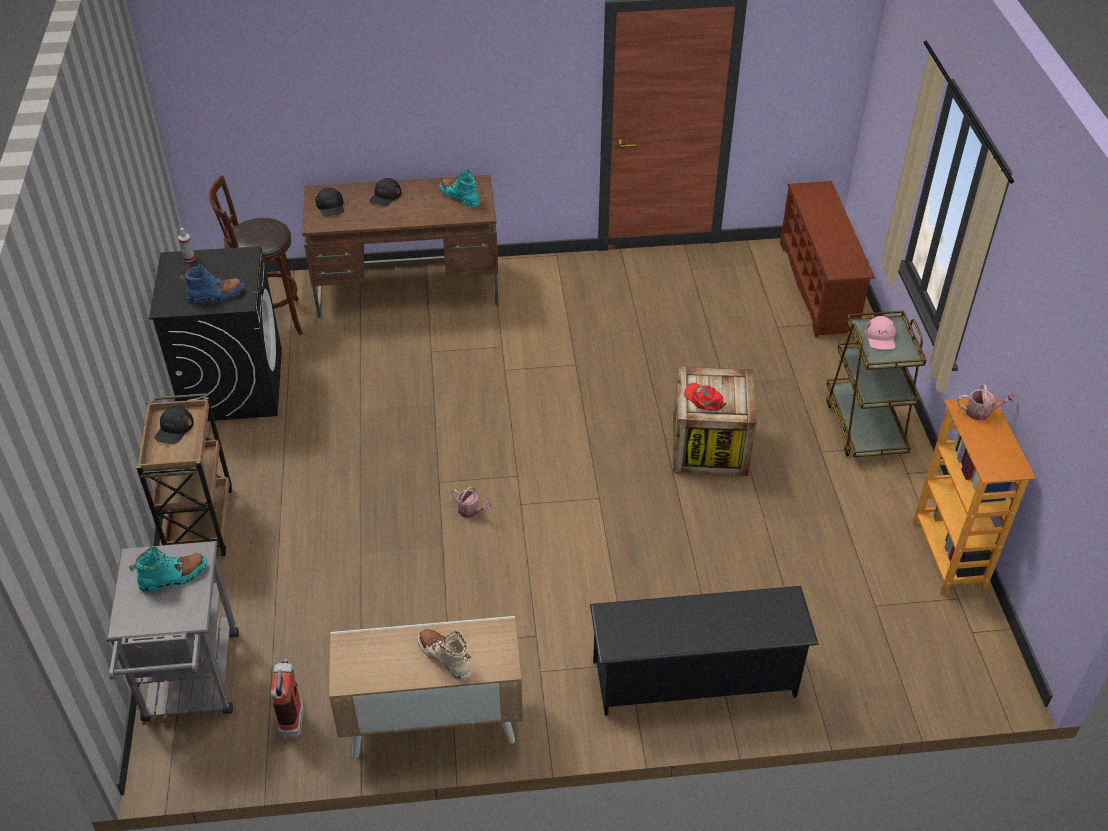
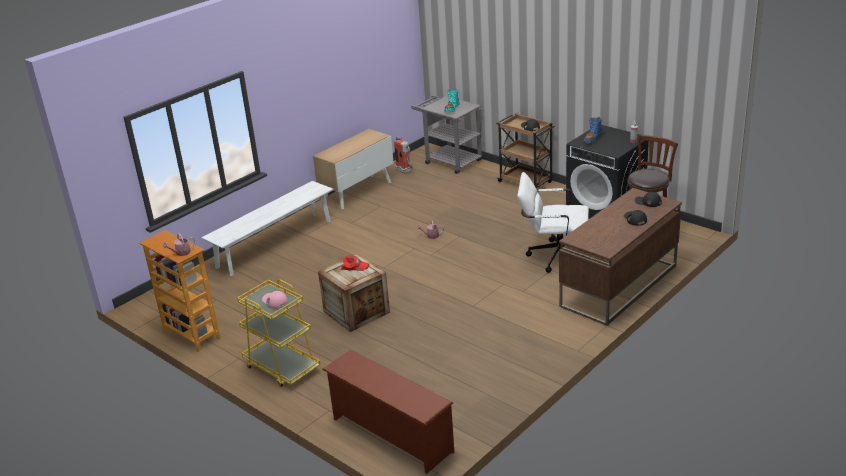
camera: 140 degrees right, 15 degrees down
(397, 367) = (553, 256): none -> white office chair
(445, 658) = (344, 147): beige boot -> none
(460, 197) = (599, 239): turquoise boot -> none
(695, 679) = (275, 243): black shoe rack -> white bench
(864, 426) = (281, 367): brown cart -> yellow cart

